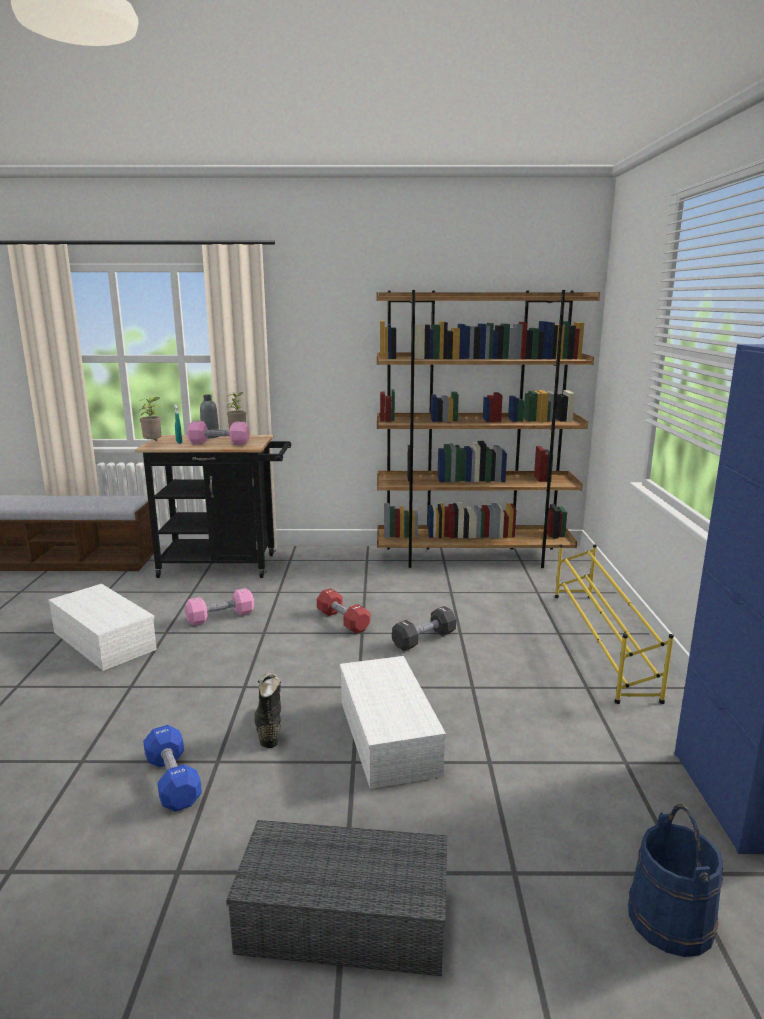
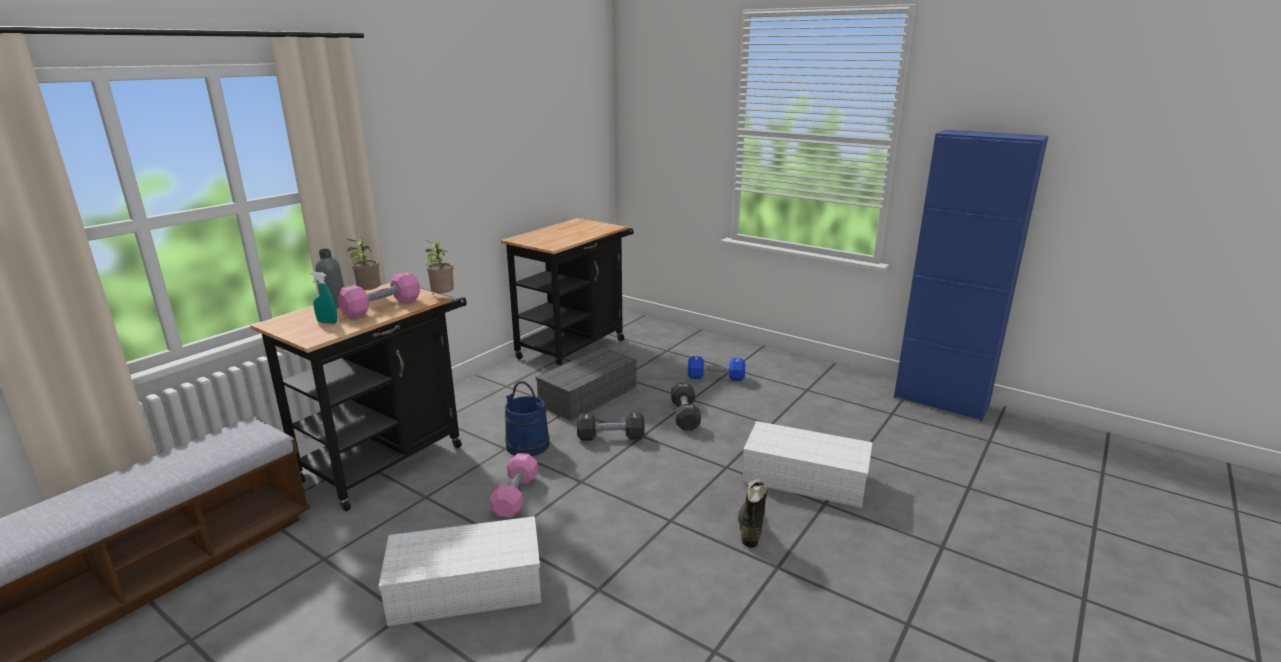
camera: 55 degrees left, 5 degrees up
(153, 444) = (303, 335): potted plant -> potted plant (442, 298)
(173, 781) = (789, 599): blue dumbbell -> blue dumbbell (715, 378)
(267, 728) = (749, 528): black boot -> black boot turned 75 degrees clockwise
(340, 920) = (985, 563): grey storage box -> grey storage box (588, 397)
(343, 621) = (610, 437): red dumbbell -> black dumbbell
(473, 557) = (575, 346): brown bookcase -> black cart
(601, 642) = (759, 362): yellow shoe rack -> none
(671, 919) = (1019, 459): blue bucket -> blue bucket (528, 445)

